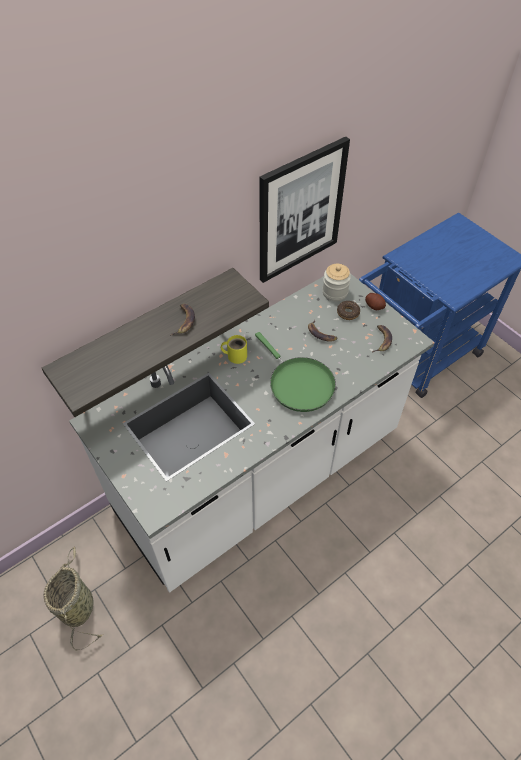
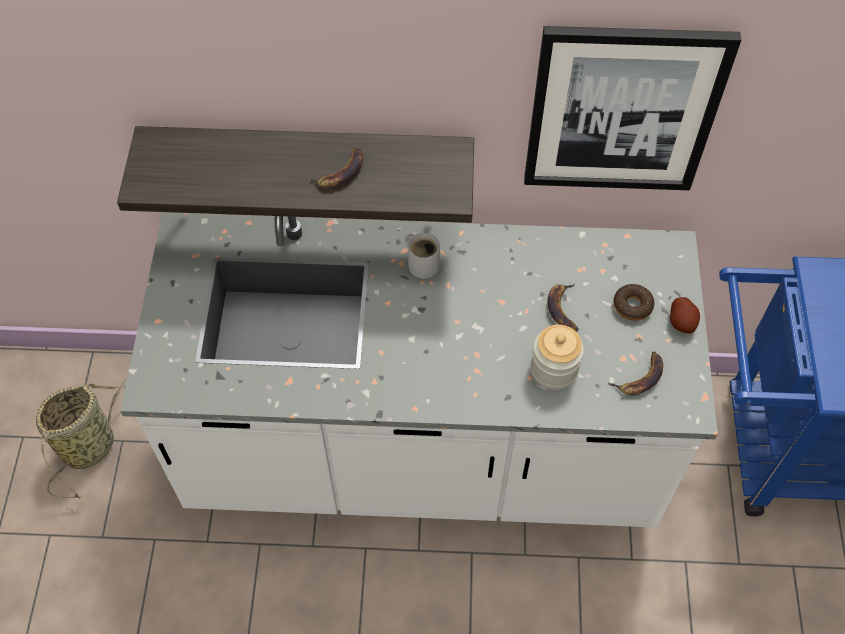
camera: 40 degrees right, 5 degrees up
(235, 355) = (422, 262): yellow mug -> white mug
(298, 383) = (465, 356): green frying pan -> none
(335, 292) = (644, 264): jar -> jar (554, 369)

